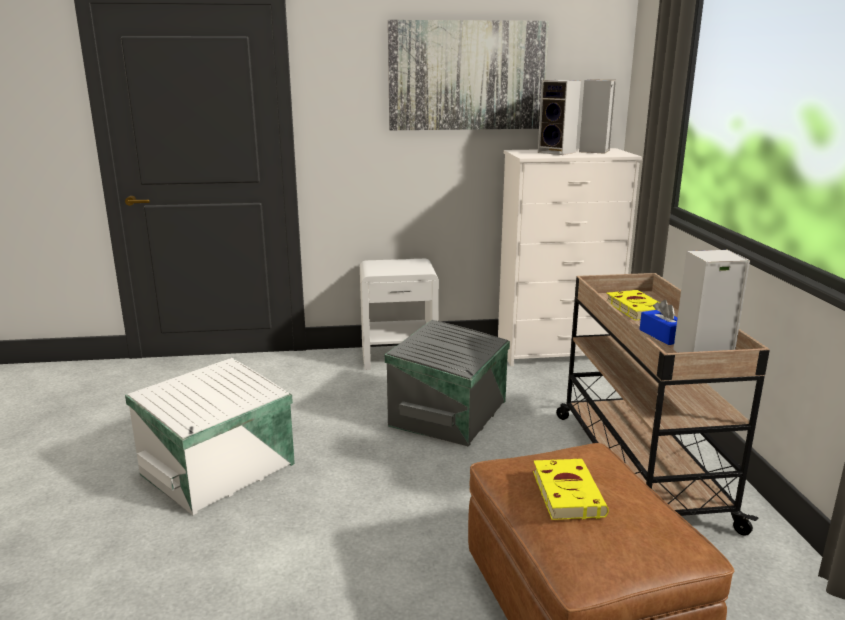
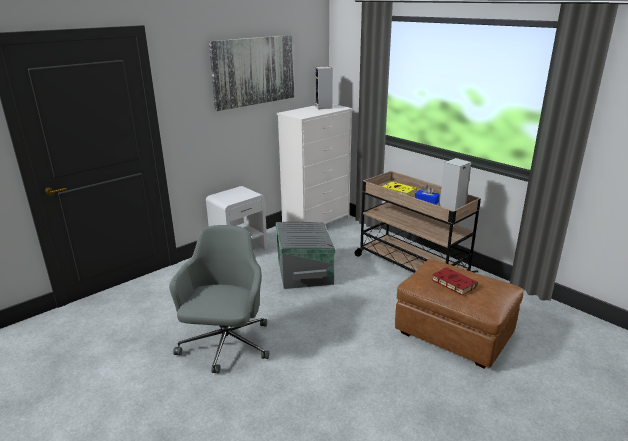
camera: 35 degrees left, 5 degrees up
(220, 469) = (226, 346): white storage box -> grey office chair
(558, 152) = (309, 111): speaker -> none
(566, 492) = (452, 283): yellow book -> red book

